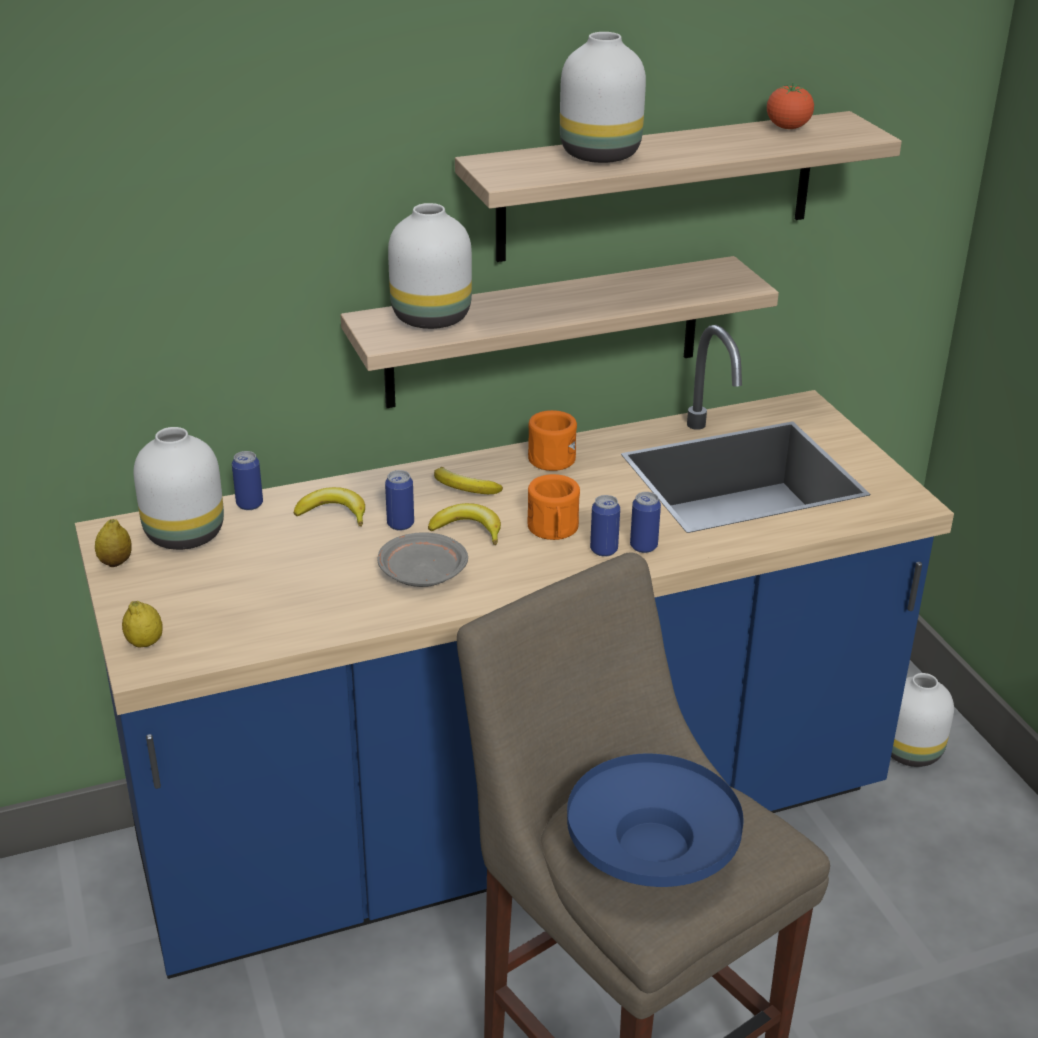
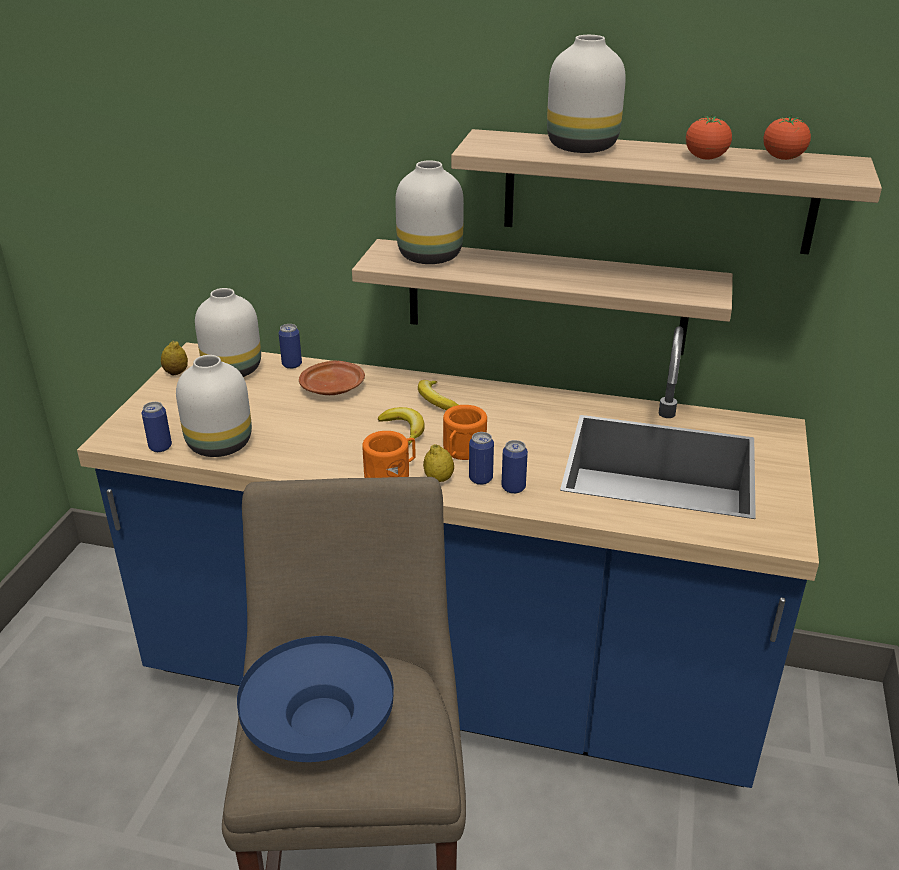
camera: 35 degrees right, 0 degrees up
(145, 643) = (129, 426): lemon -> lemon (438, 479)
(334, 513) = (333, 388): banana -> brown plate
(400, 524) = (365, 409): can -> can (160, 447)
(421, 573) = (338, 446): grey plate -> none
(553, 456) = (526, 400): orange mug -> orange mug (391, 474)
(726, 142) = (705, 158): none -> tomato
(909, 752) = (816, 778): white vase -> white vase (218, 444)

